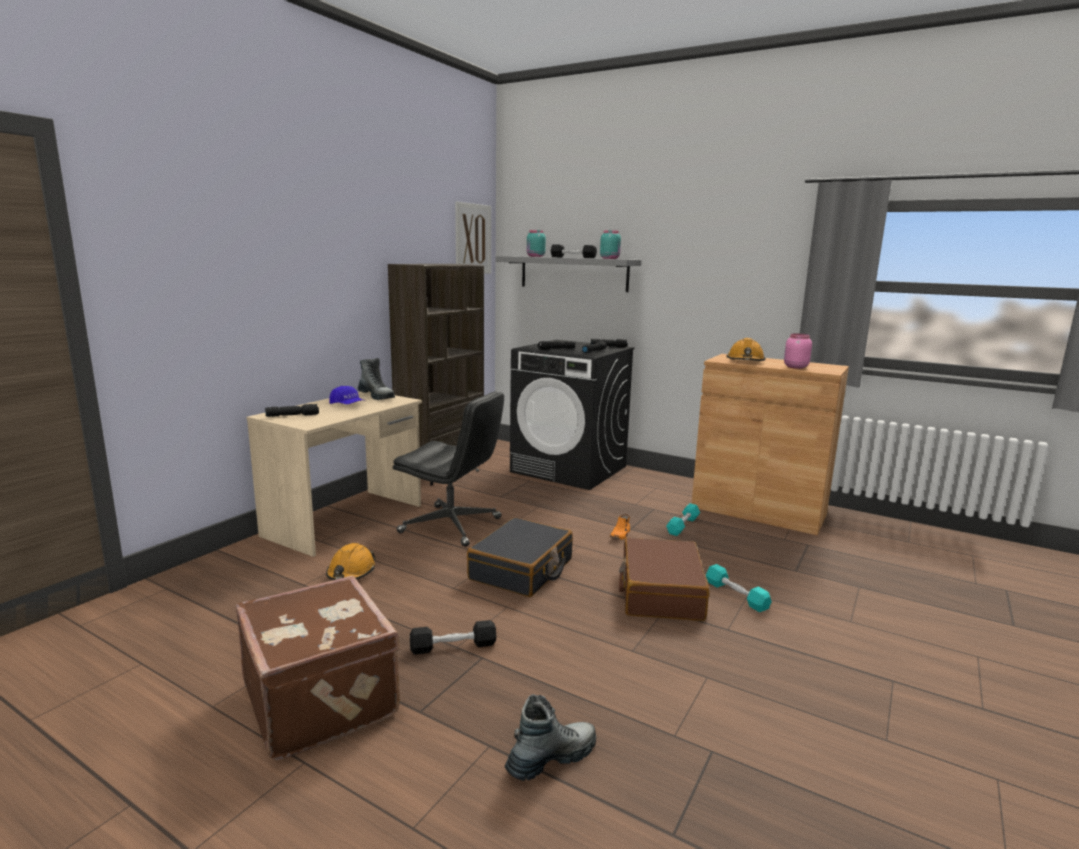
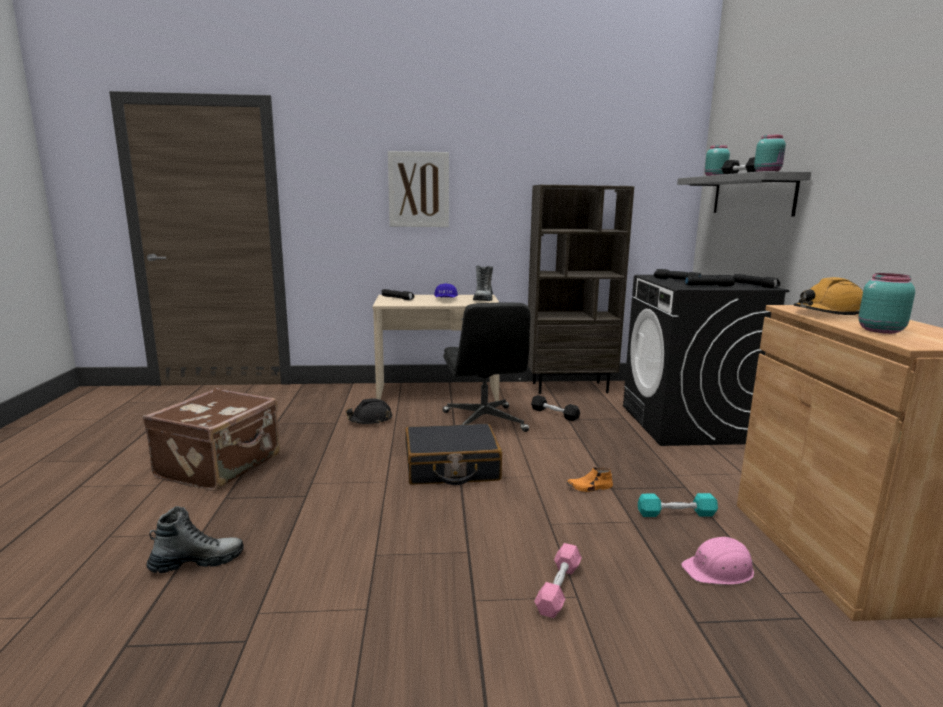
camera: 55 degrees right, 0 degrees up
(351, 572) = (370, 420): orange hard hat -> black hard hat
(453, 646) = (310, 481): black dumbbell -> black dumbbell (554, 414)
(473, 239) = (662, 161): picture -> picture (418, 189)
(551, 758) = (197, 562): boot -> boot turned 45 degrees counterclockwise
(660, 592) = (500, 540): brown suitcase -> none
(736, 595) = (558, 589): turquoise dumbbell -> pink dumbbell
(752, 542) = (719, 570): none -> pink hard hat
(795, 367) = (879, 330): pink jar -> turquoise jar

